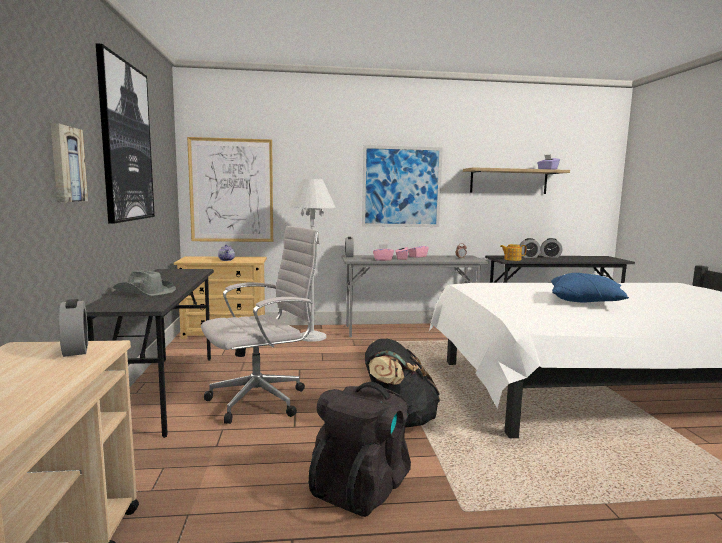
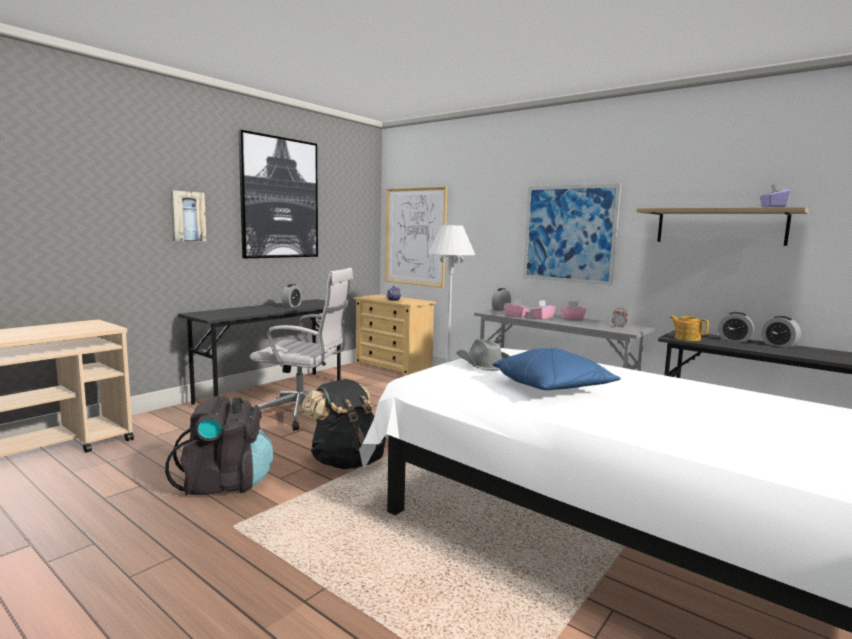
camera: 45 degrees right, 0 degrees up
(76, 350) = (97, 327): alarm clock -> alarm clock (292, 306)
(144, 292) = (246, 310): grey hat -> grey hat (483, 364)

